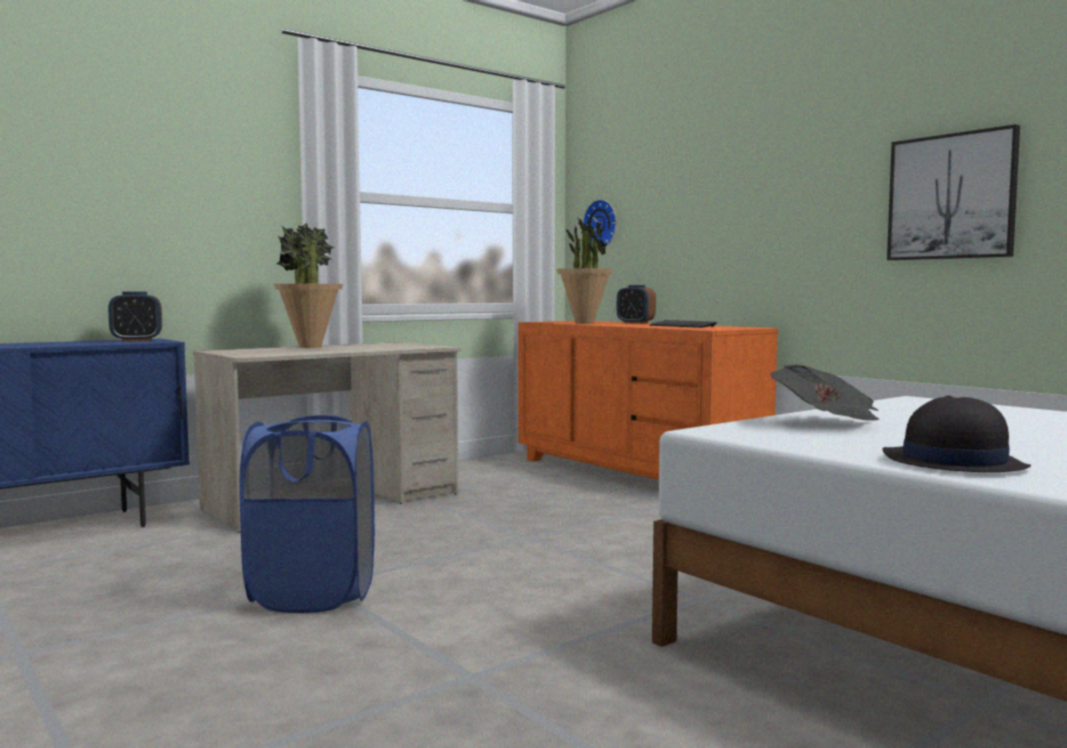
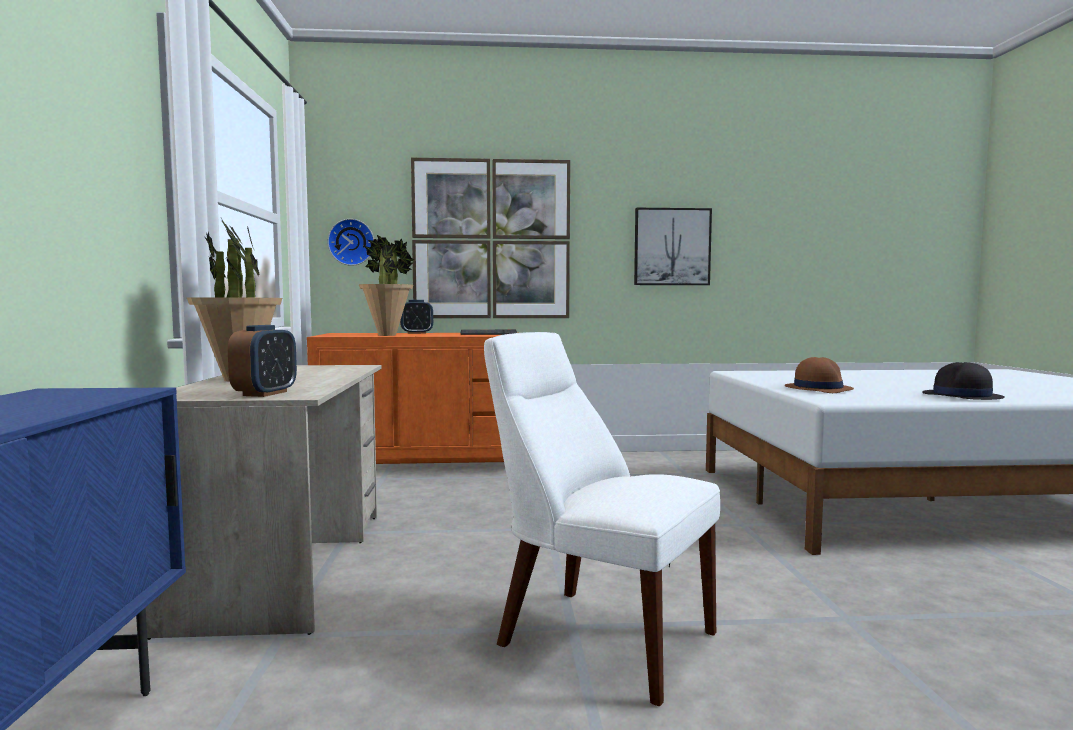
camera: 55 degrees left, 0 degrees up
(136, 340) = (71, 394): alarm clock -> alarm clock (265, 393)
(313, 594) = (598, 636): blue laundry basket -> white chair
(720, 209) = (491, 239): none -> picture
(827, 423) = (818, 388): newspaper -> brown hat

